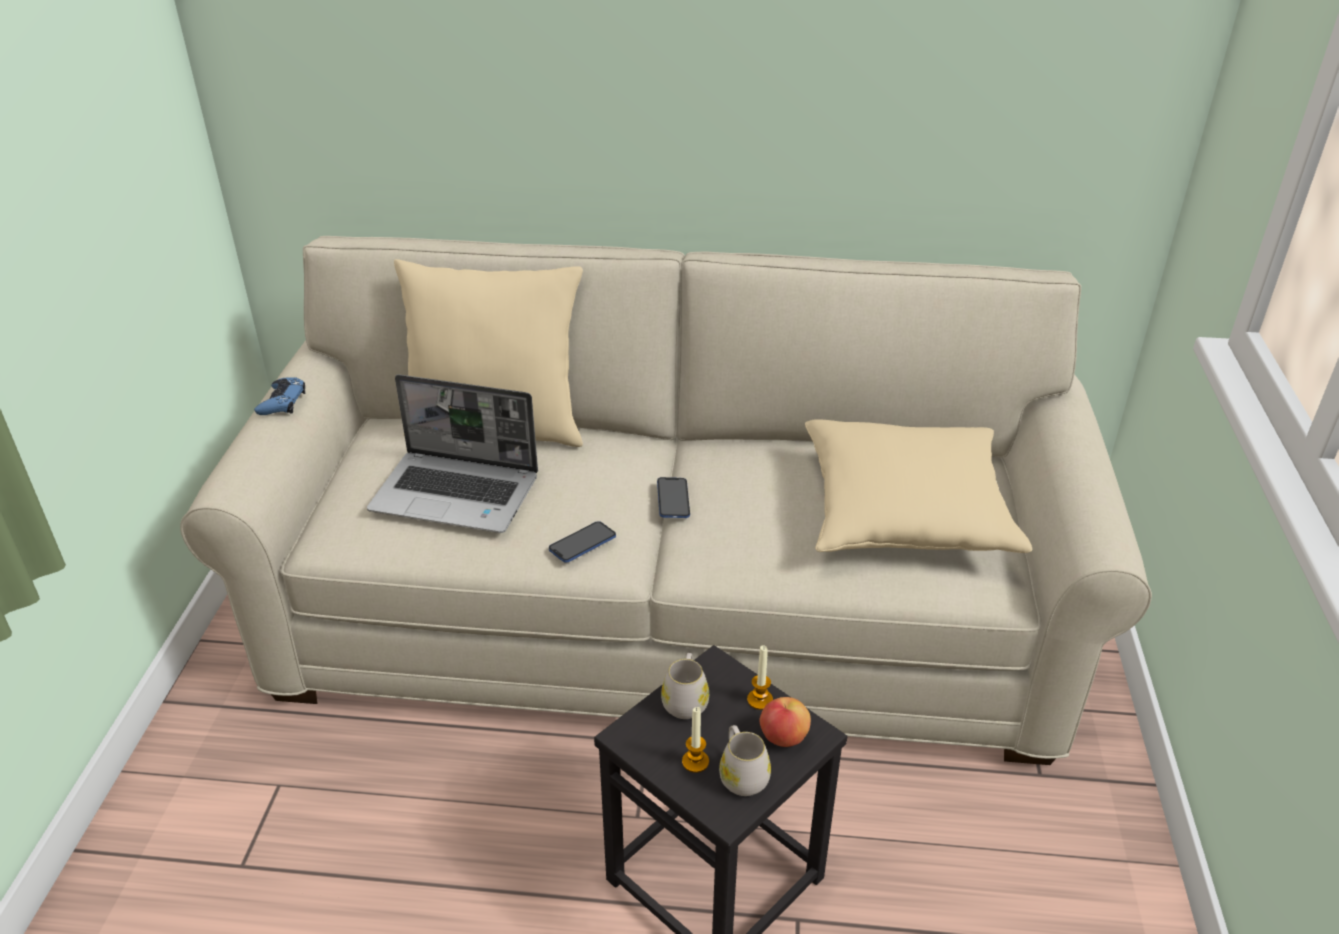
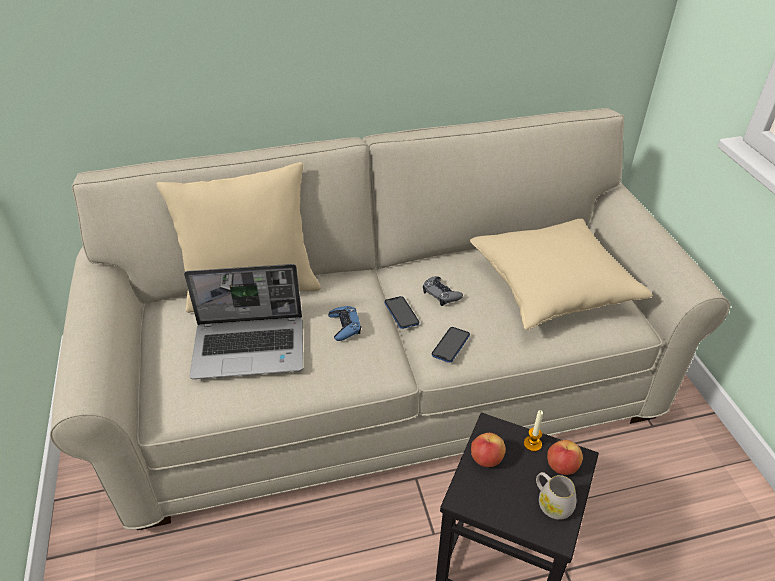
camera: 20 degrees left, 5 degrees up
(282, 402) = (90, 311): blue game controller -> blue game controller (345, 326)
(582, 543) = (359, 362): phone -> phone (450, 345)
(686, 700) = (486, 459): white mug -> apple
(695, 762) = (517, 503): candle -> none
(739, 487) = (441, 294): none -> grey game controller

